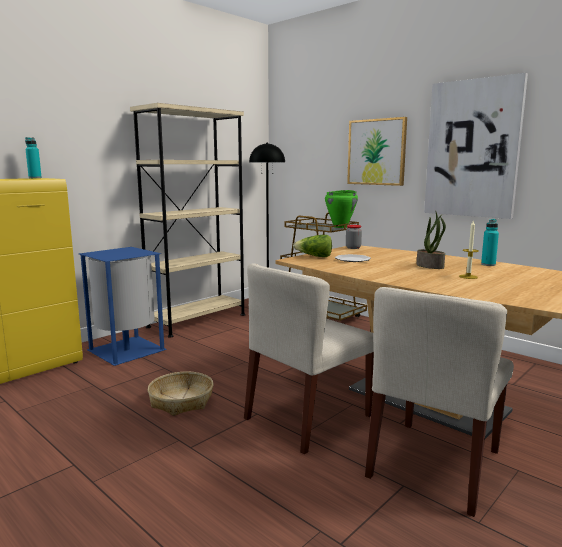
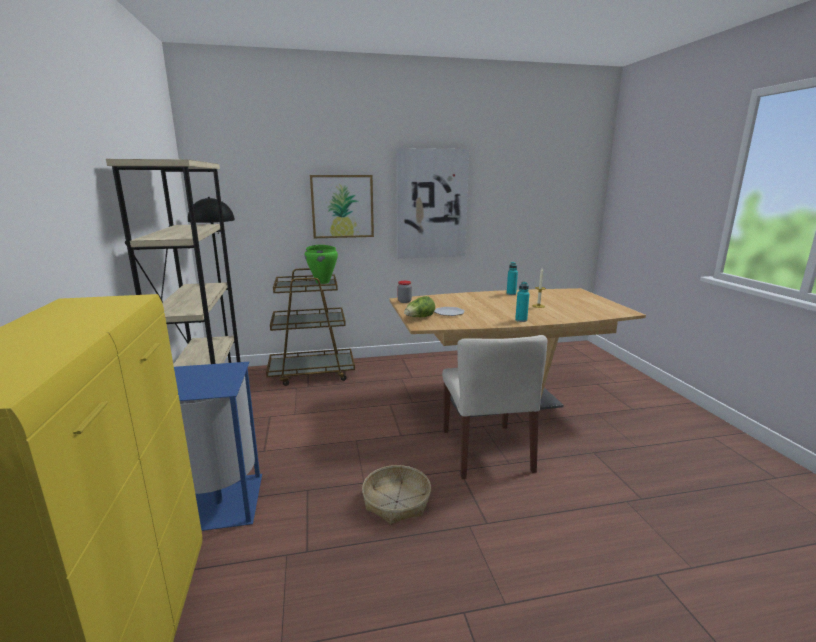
camera: 55 degrees left, 5 degrees up
(35, 178) = (70, 302): turquoise bottle -> turquoise bottle (521, 320)
(430, 266) = (498, 304): potted plant -> none
(435, 464) = (577, 432): beige chair -> none

